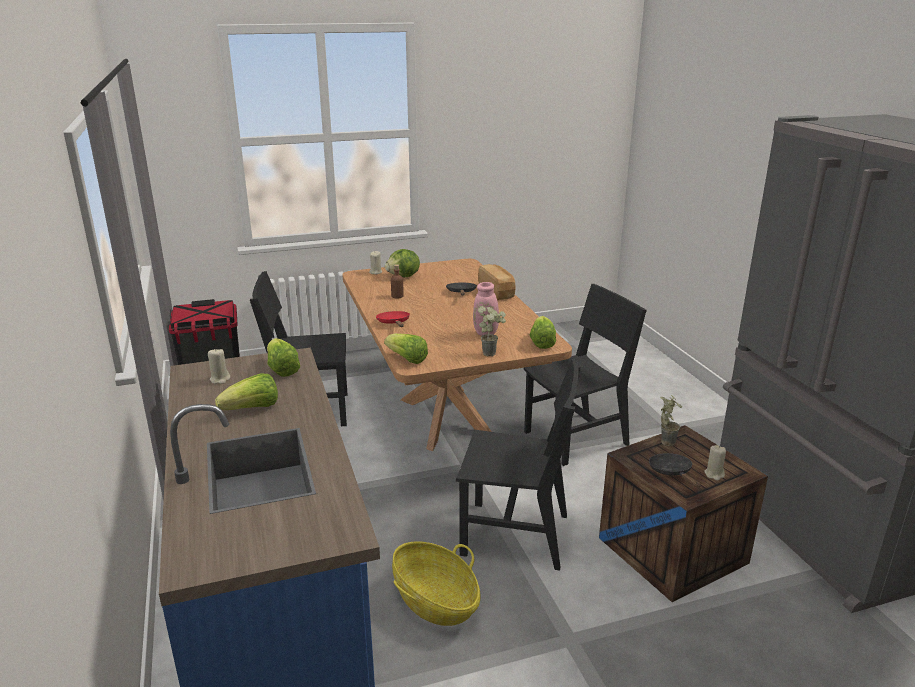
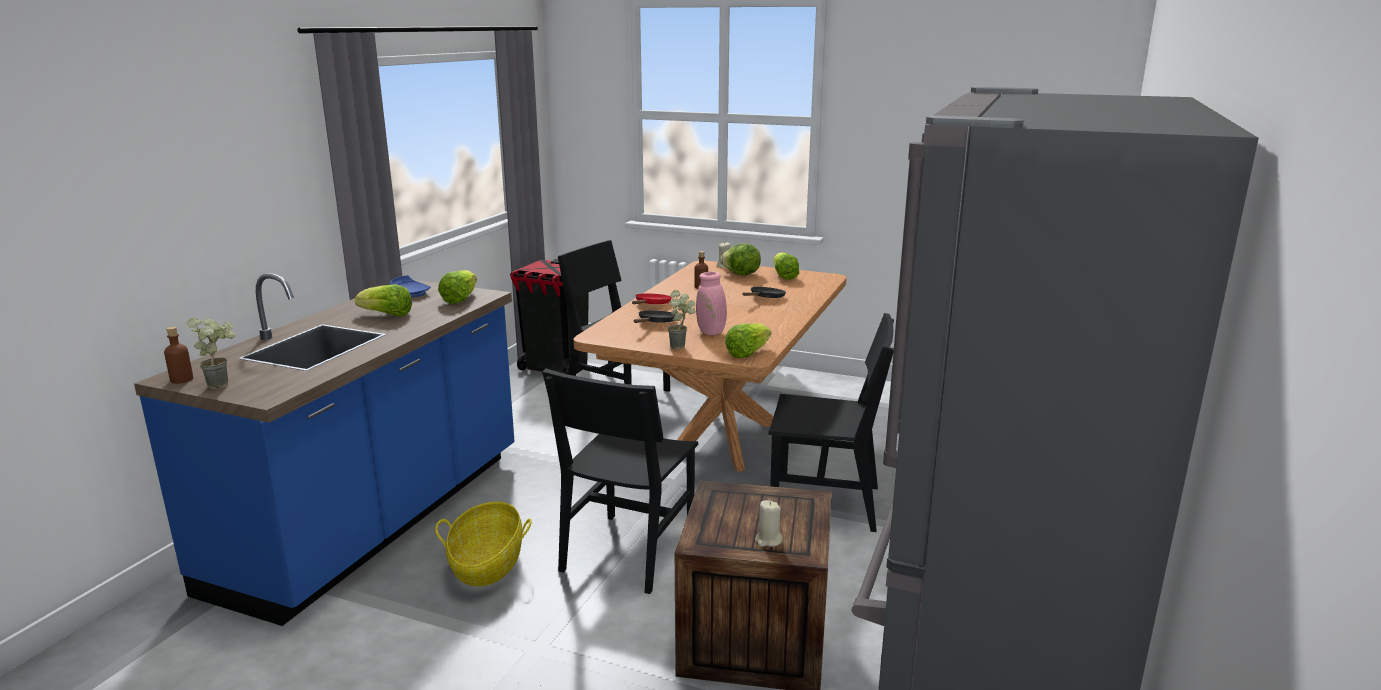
camera: 40 degrees right, 5 degrees down
(209, 562) = (182, 379): none -> brown bottle
(220, 379) = (411, 294): beige candle -> blue plate
(407, 359) = (602, 331): lettuce -> lettuce (783, 276)
(497, 291) = (802, 305): bread -> none
(515, 535) = (628, 551): black chair -> black chair turned 60 degrees clockwise
(665, 440) = (779, 494): potted plant -> potted plant (223, 384)
(672, 472) = (727, 520): black frying pan -> black frying pan (655, 323)

